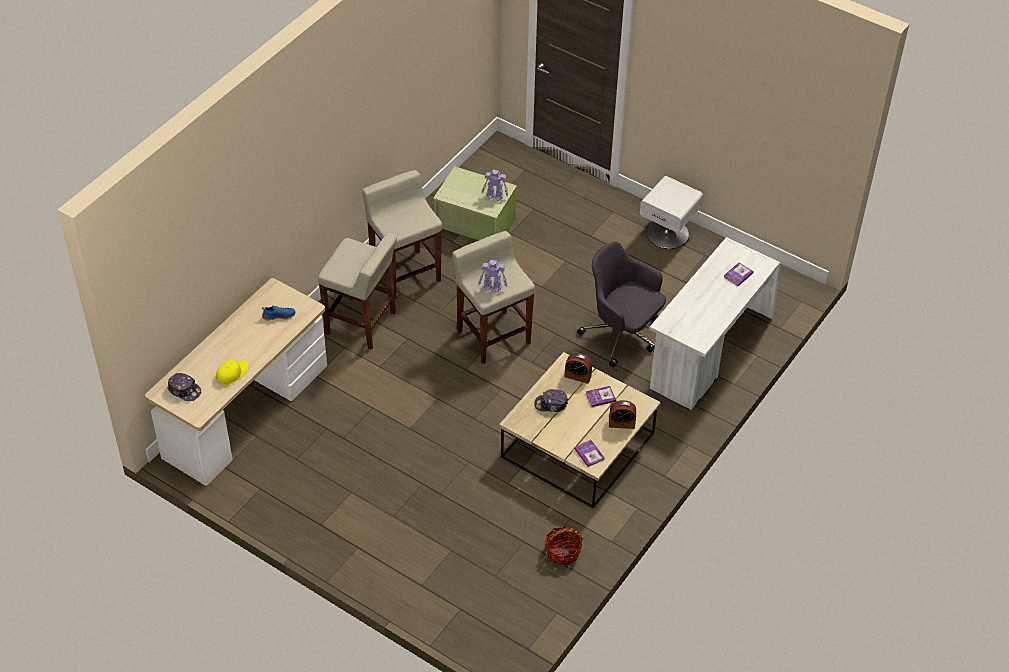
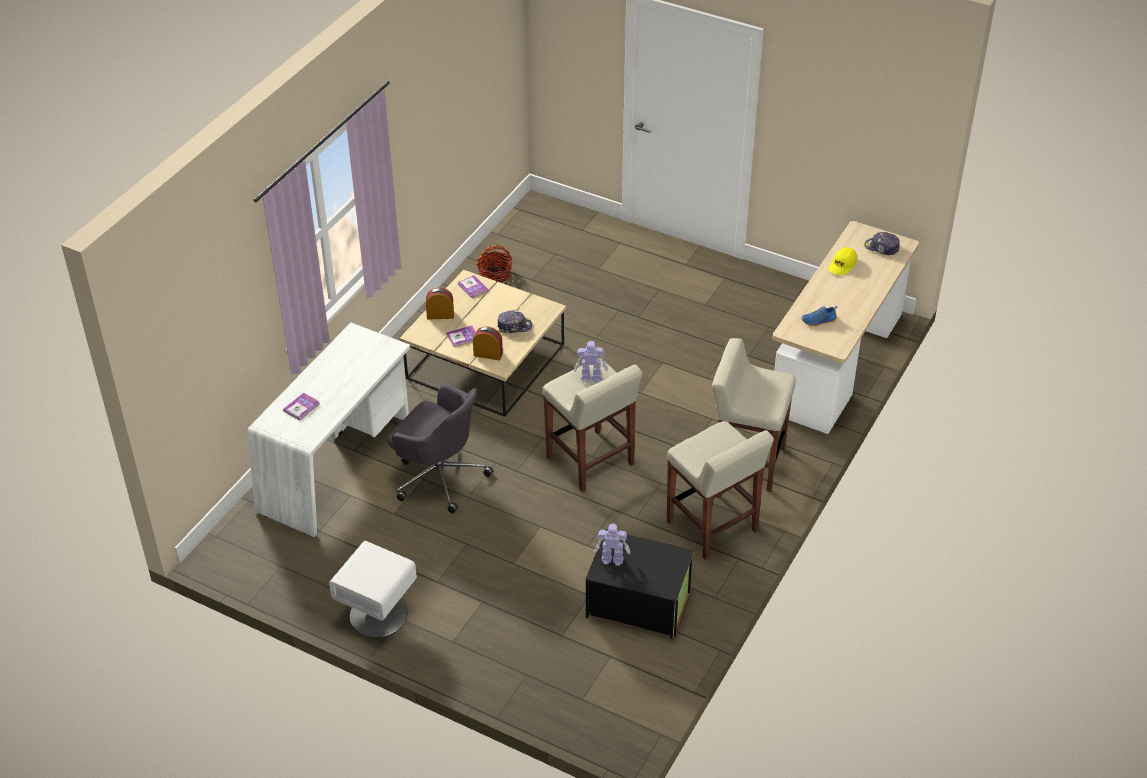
camera: 175 degrees right, 5 degrees down
(475, 224) = (638, 604): green storage box -> black storage box

